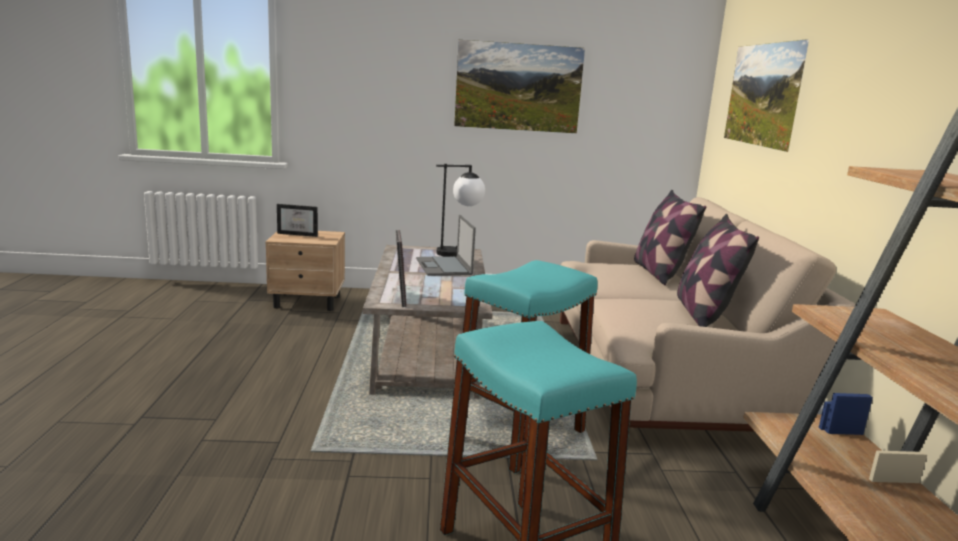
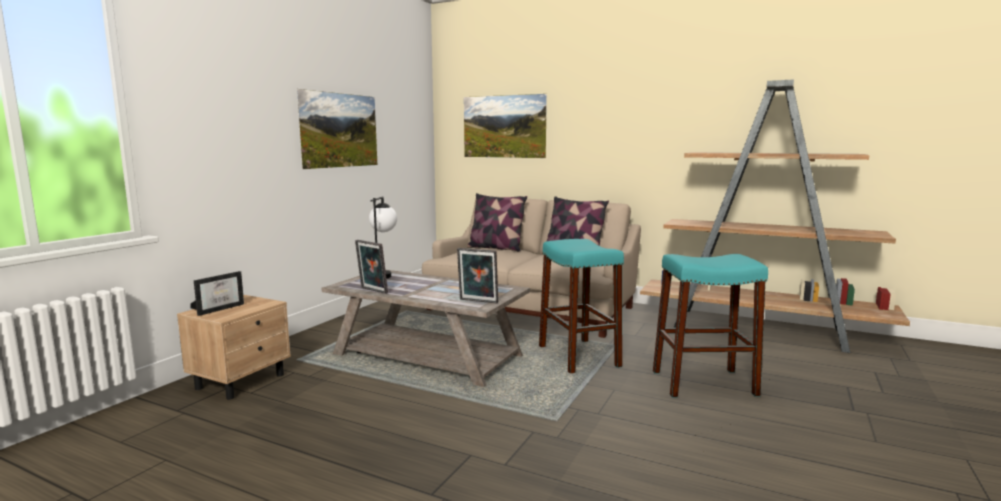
camera: 60 degrees left, 5 degrees down
(394, 259) = (372, 291): none -> picture frame
(444, 267) = (413, 282): laptop -> none

